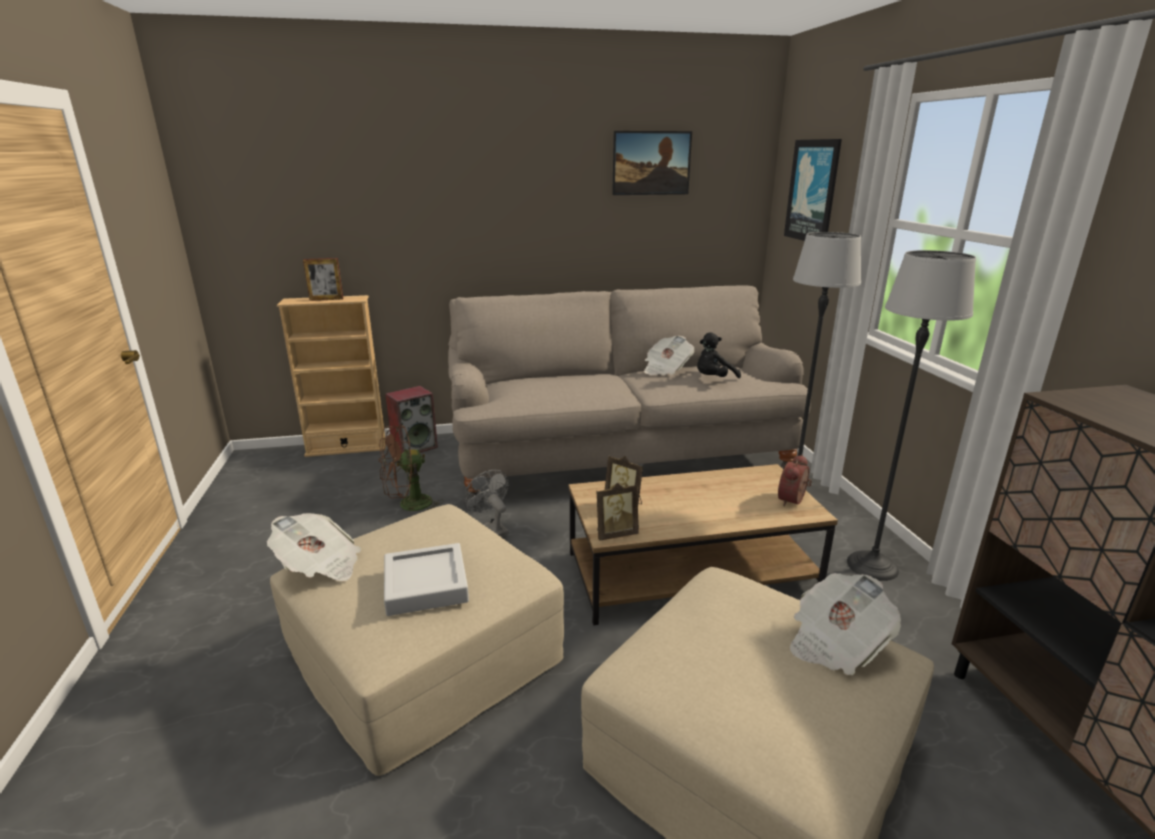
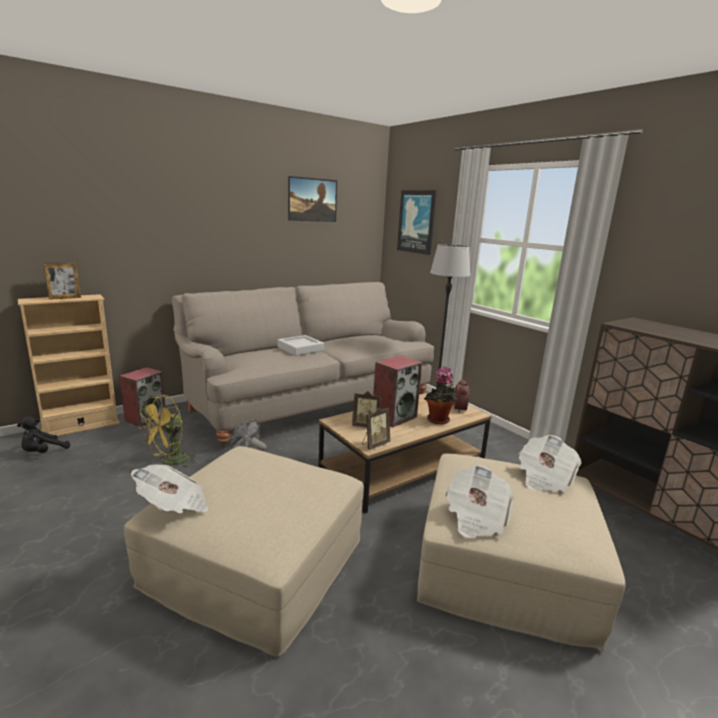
camera: 25 degrees left, 5 degrees down
(409, 506) = (170, 461): brown fan -> yellow fan
(426, 585) = (275, 500): grey tray -> grey tray (300, 349)
(666, 369) = (342, 338): newspaper -> newspaper (476, 517)
(676, 497) = (394, 416): none -> speaker
(713, 379) = (376, 342): black plush toy -> black plush toy (43, 452)
(739, 514) = (438, 421): none -> potted plant
(871, 565) = (498, 444): floor lamp -> none

